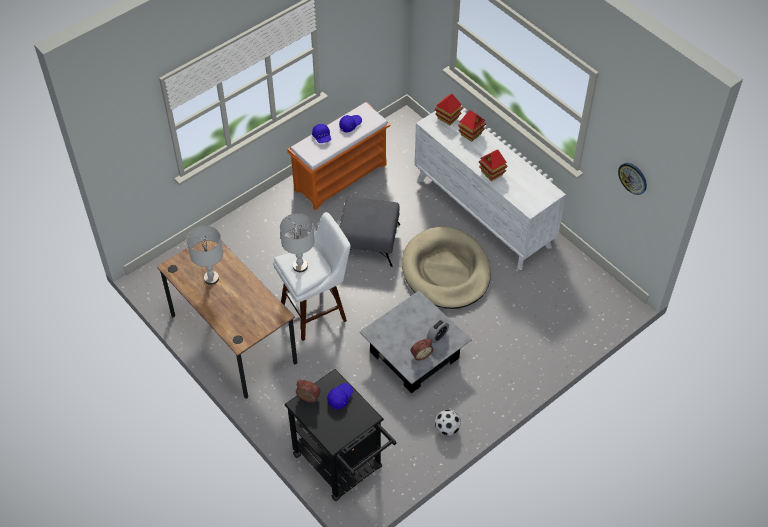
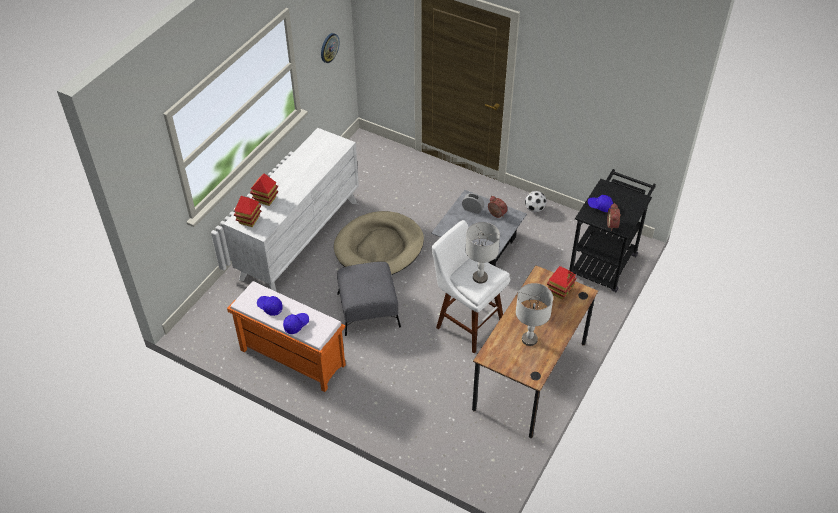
camera: 110 degrees left, 5 degrees down
(492, 173) = (311, 175): toy house -> toy house (560, 290)

